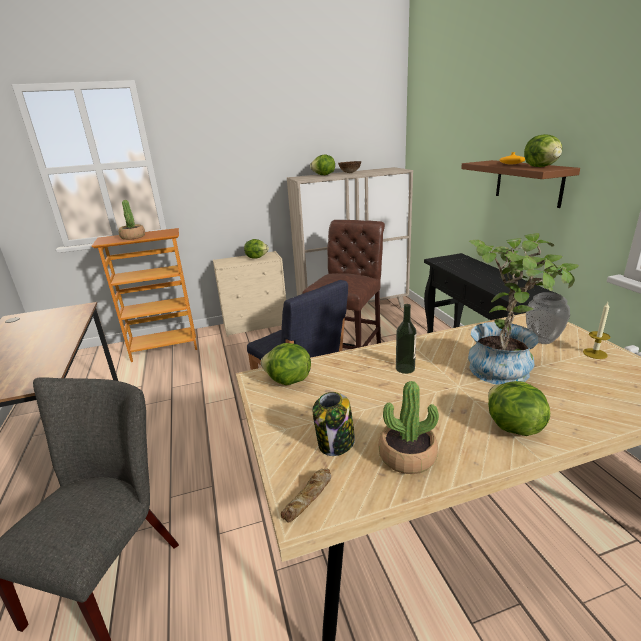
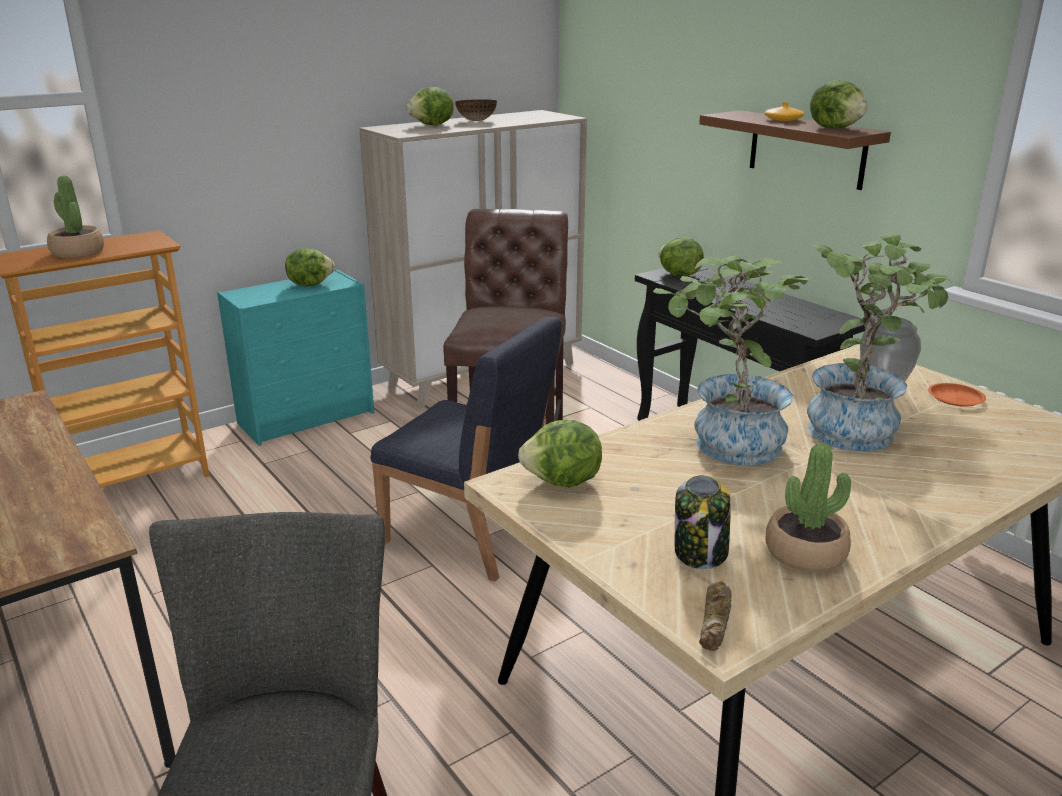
camera: 20 degrees left, 0 degrees up
(256, 325) = (308, 417): beige dresser -> turquoise dresser
(405, 368) = (724, 445): bottle -> potted plant
(512, 427) = (909, 500): lettuce -> lettuce (678, 275)
(594, 353) = (955, 398): candle -> orange plate

